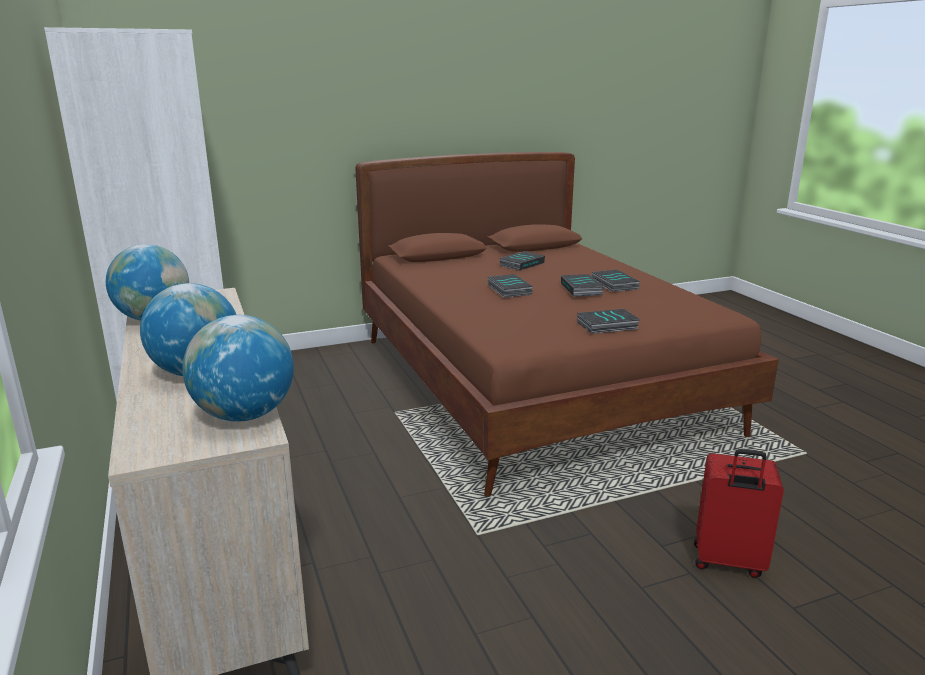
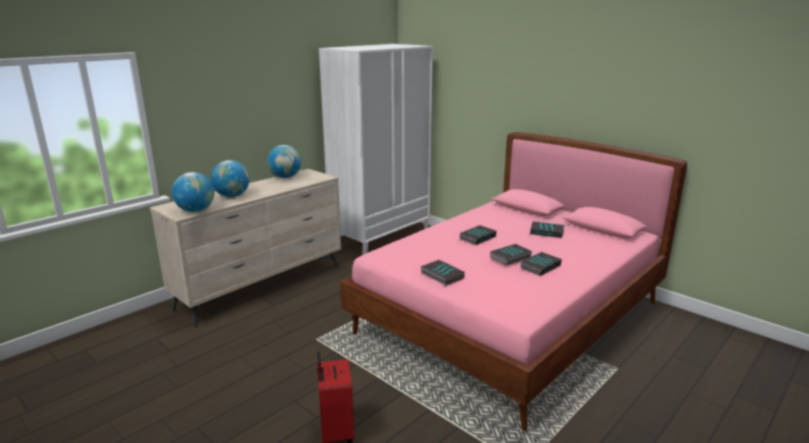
camera: 65 degrees right, 0 degrees up
(534, 384) = (511, 319): brown bed -> pink bed

